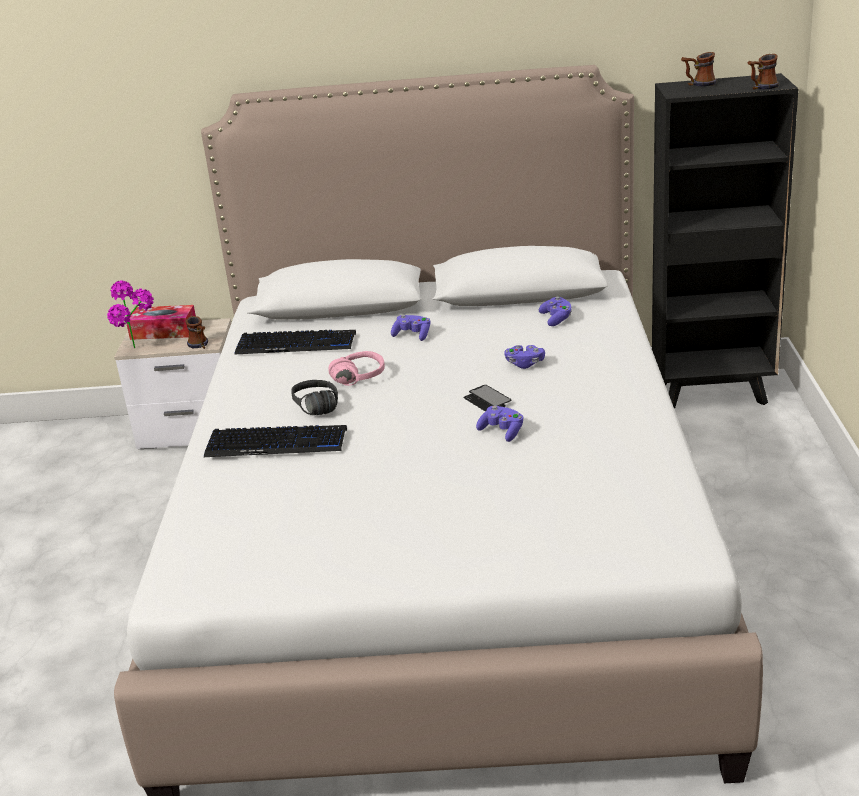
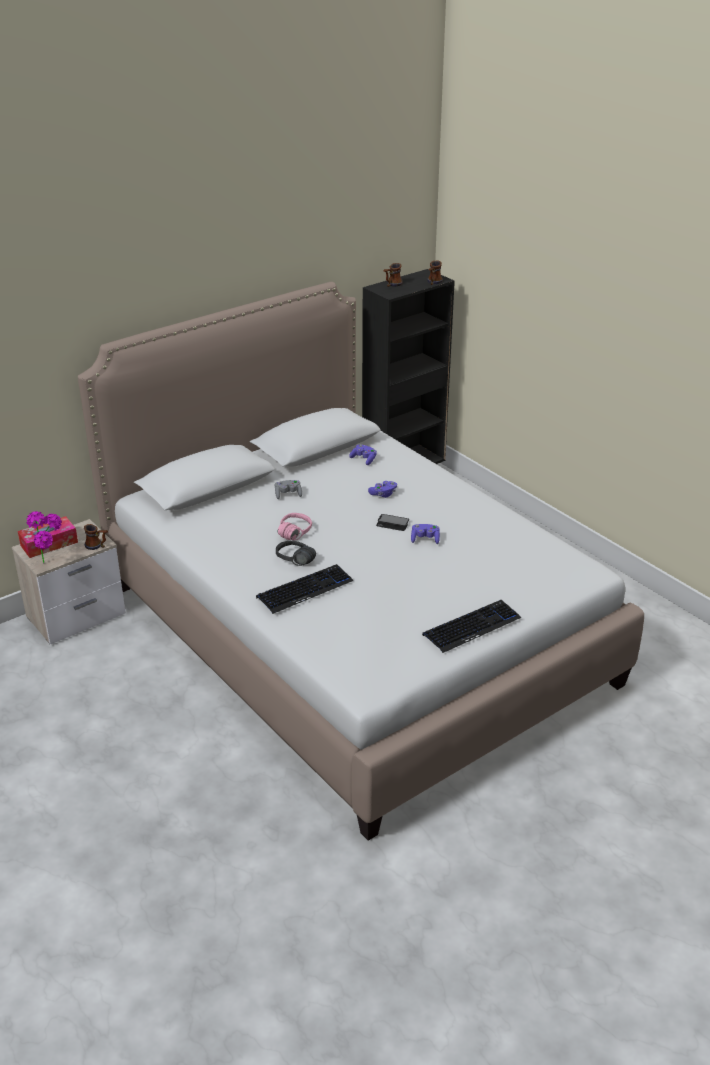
camera: 40 degrees left, 5 degrees up
(296, 344) = (217, 523): keyboard -> keyboard (472, 627)
(412, 335) = (288, 494): purple game controller -> grey game controller

